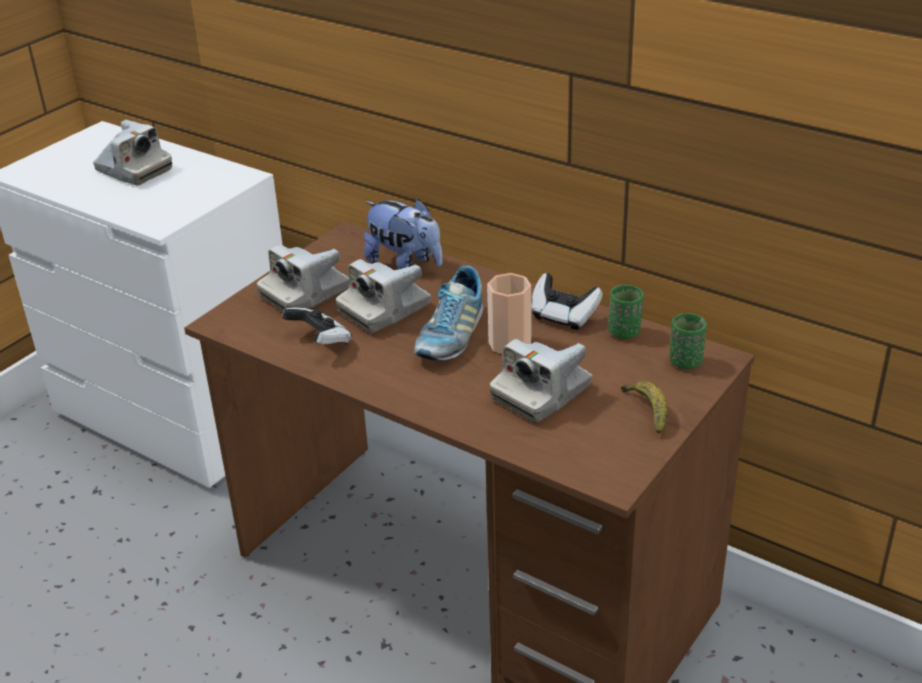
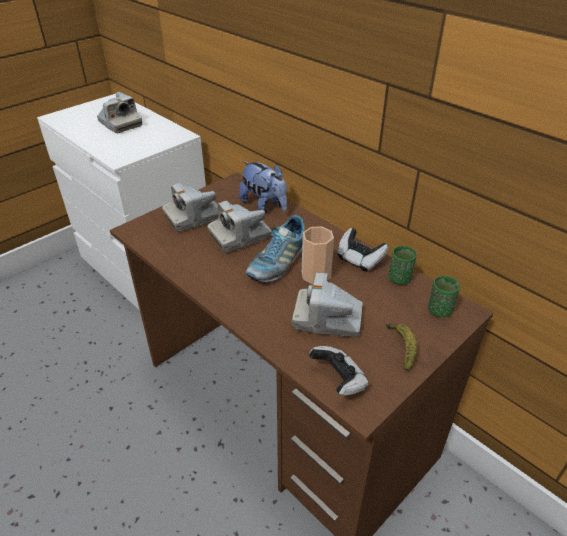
camera: 10 degrees right, 5 degrees up
(320, 342) = (190, 253): game controller -> game controller (339, 380)
(541, 393) = (327, 319): camera -> camera turned 45 degrees clockwise

